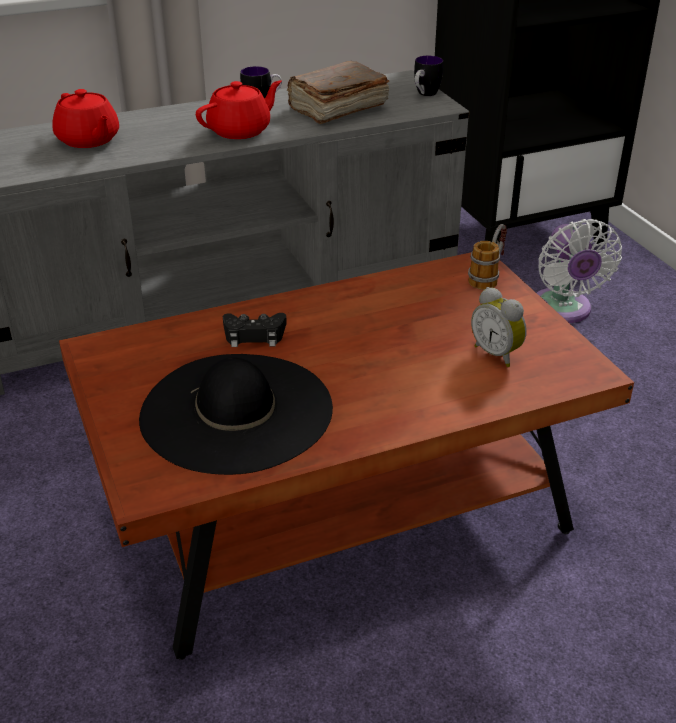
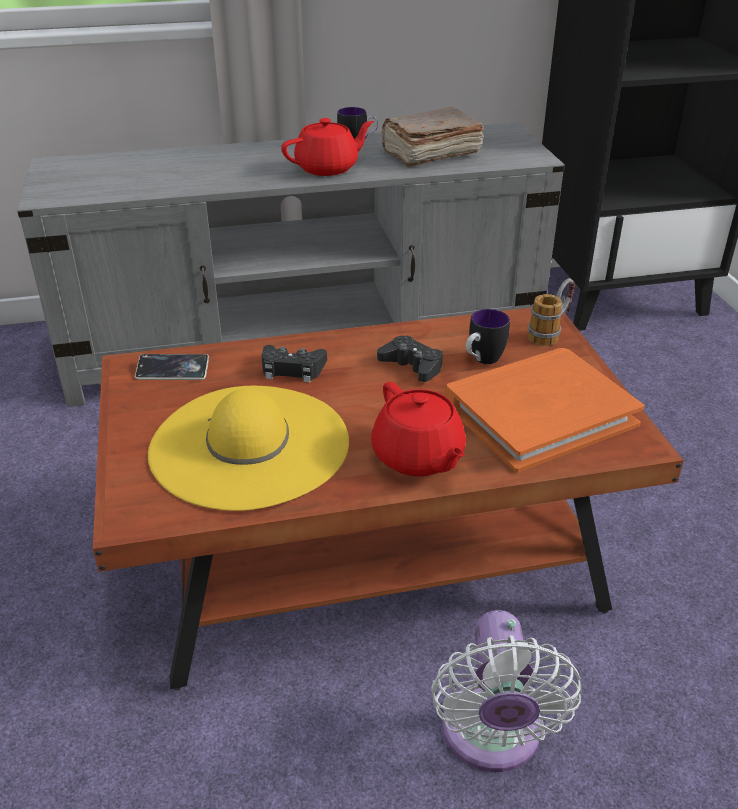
camera: 10 degrees right, 0 degrees up
(88, 140) = (180, 167): red teapot -> red teapot (418, 457)
(136, 348) = (173, 371): none -> phone
(236, 411) = (249, 445): black hat -> yellow hat
(368, 320) = (412, 366): none -> black game controller
(424, 95) = (523, 146): mug -> mug (482, 361)
(497, 353) = (539, 413): alarm clock -> orange book
(562, 311) = (648, 378): white fan -> white fan (491, 738)

